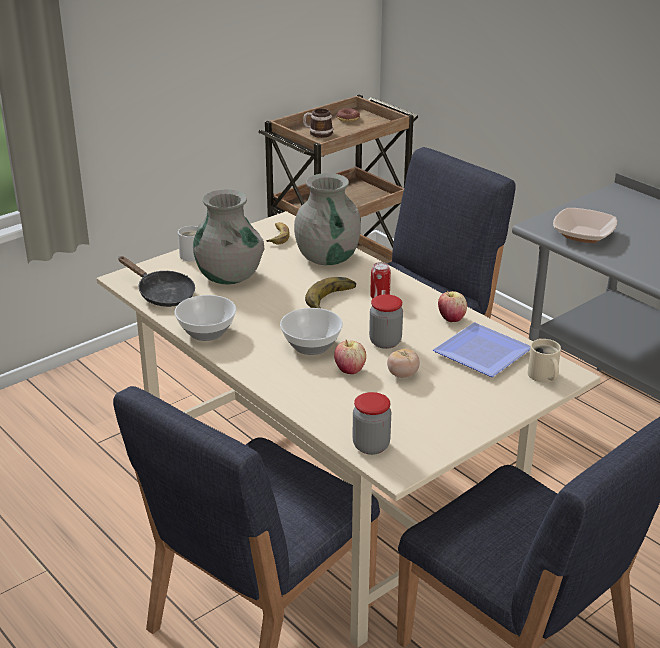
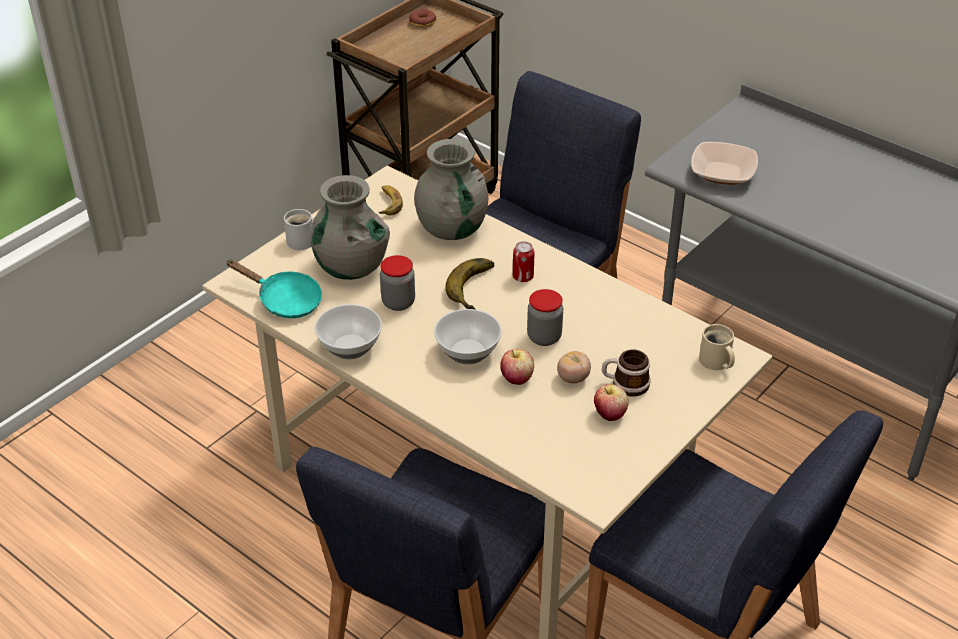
camera: 10 degrees left, 10 degrees up
(162, 294) = (284, 300): black frying pan -> turquoise frying pan
(317, 133) = (394, 48): mug -> mug (625, 384)
(371, 446) = (563, 472): jar -> jar (398, 302)
(451, 318) = (605, 297): apple -> apple (609, 414)
(478, 353) = (644, 340): plate -> none

